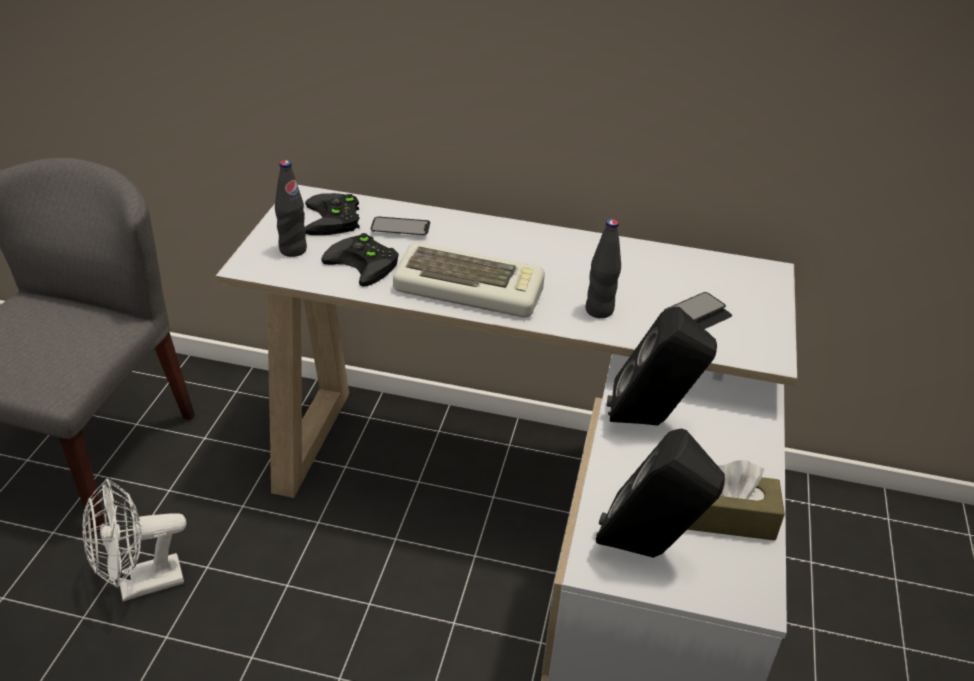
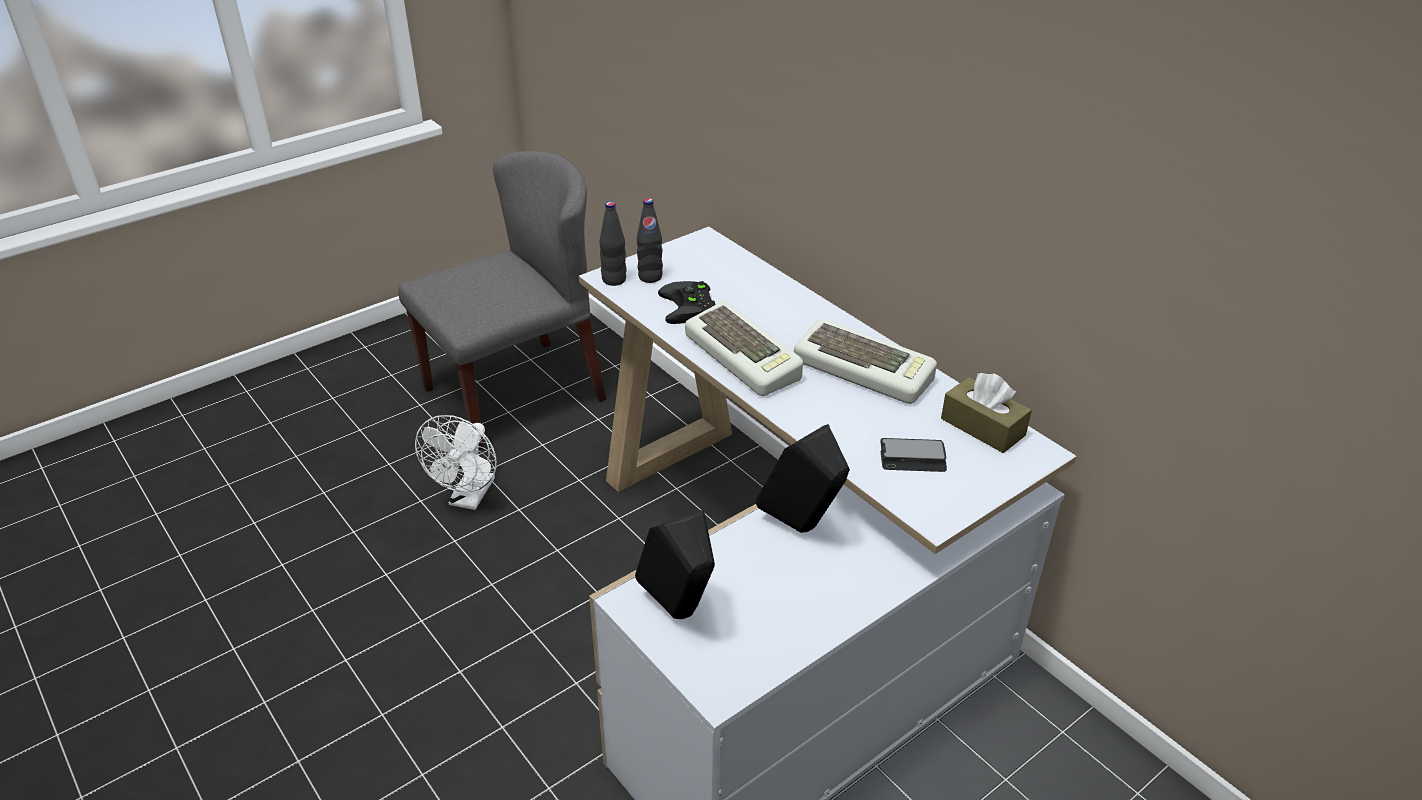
camera: 40 degrees right, 0 degrees up
(140, 584) = (469, 498): white fan -> white fan turned 90 degrees counterclockwise
(335, 220) = (707, 266): black game controller -> none
(400, 228) = (749, 290): phone -> none
(578, 259) = (865, 369): none -> keyboard
(599, 310) = (829, 416): black bottle -> black bottle (614, 280)
(728, 517) = (774, 627): brown tissue box -> brown tissue box (982, 427)

